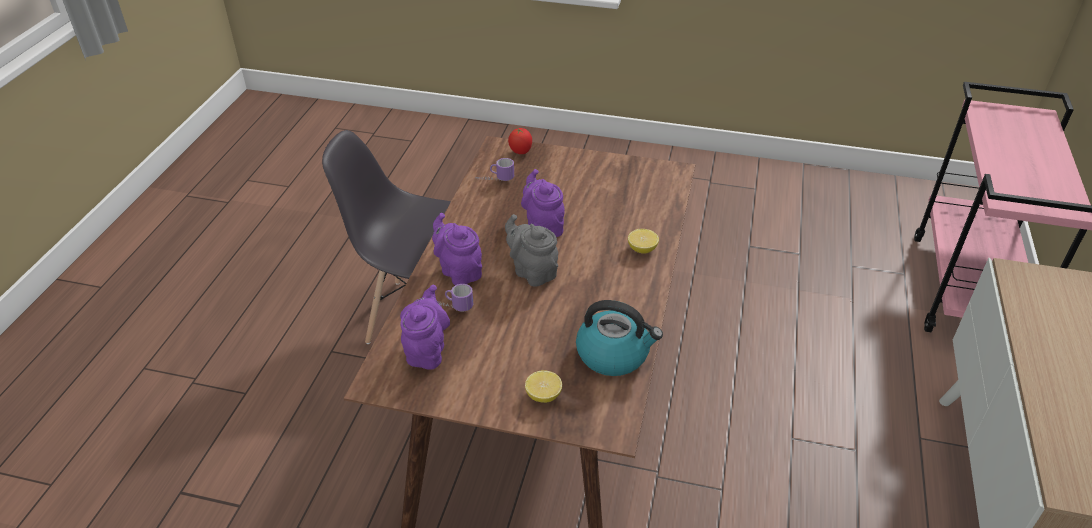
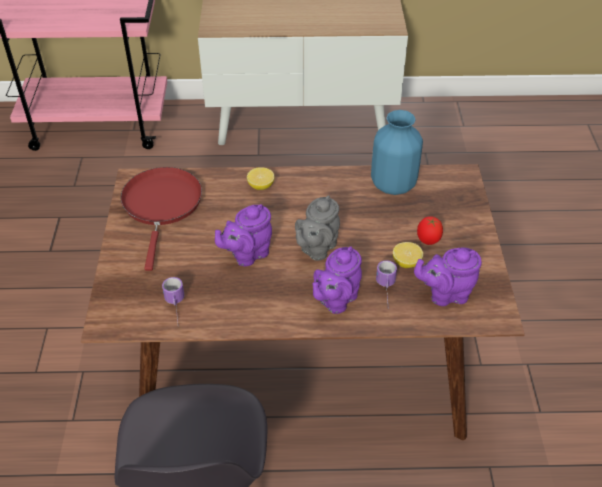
camera: 105 degrees left, 5 degrees up
(520, 152) = (115, 300): tomato -> tomato (428, 241)
(543, 396) = (453, 214): lemon -> lemon (406, 262)
(614, 354) = (392, 185): kettle -> blue vase
(631, 184) = (162, 205): none -> red frying pan

